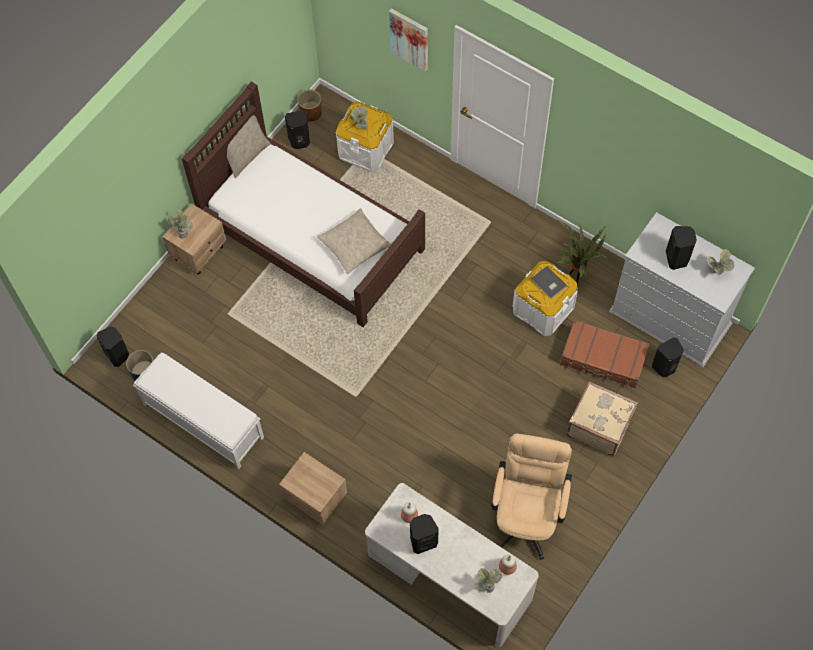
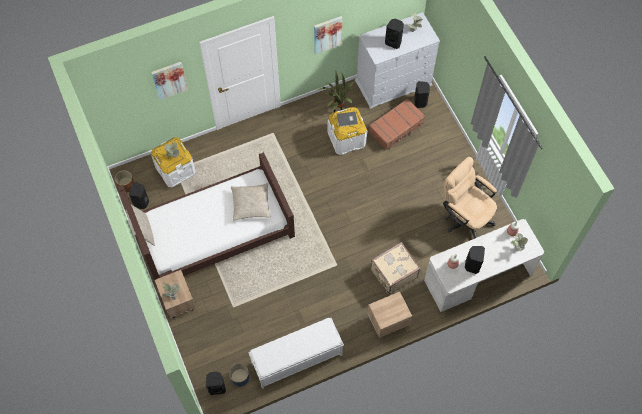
camera: 60 degrees left, 0 degrees up
(599, 425) = (434, 152): beige suitcase -> beige suitcase (393, 273)
(617, 171) = (327, 34): none -> picture

